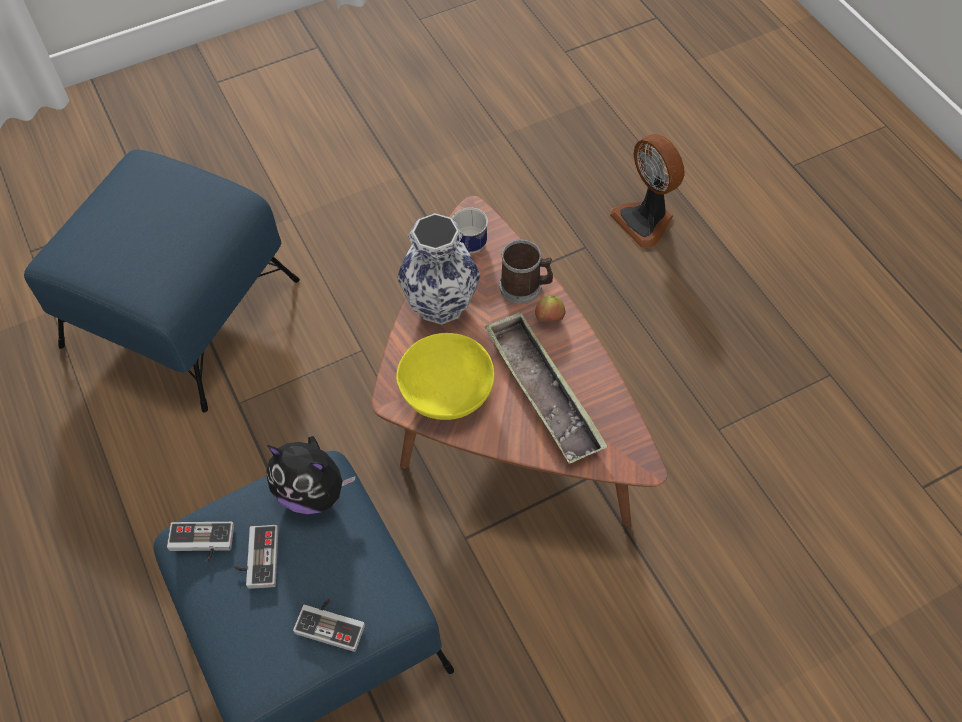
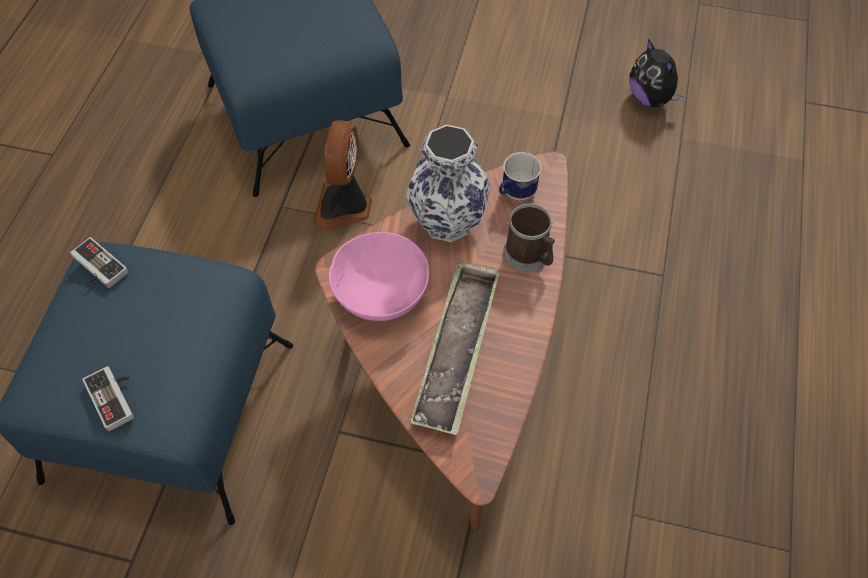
camera: 40 degrees right, 0 degrees up
(256, 558) = (117, 308): game controller -> none
(313, 491) = (203, 290): plush toy -> plush toy (650, 98)
(447, 394) = (381, 295): yellow bowl -> pink bowl
(549, 319) = (523, 296): apple -> none
(645, 220) = (741, 289): fan -> fan (344, 207)

